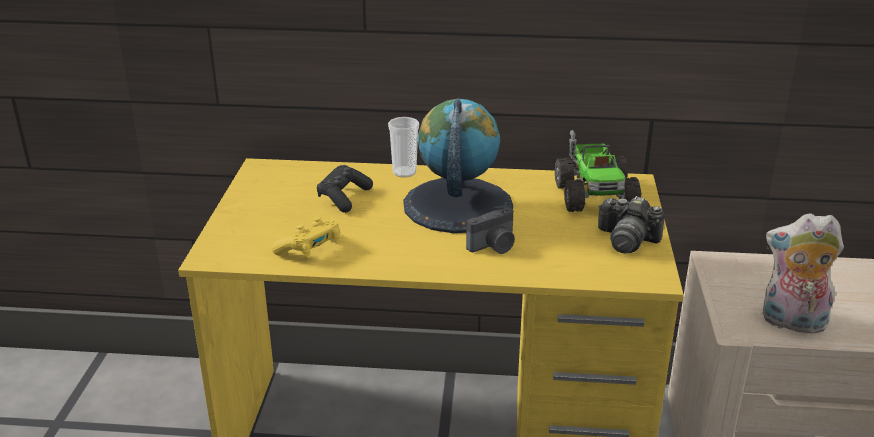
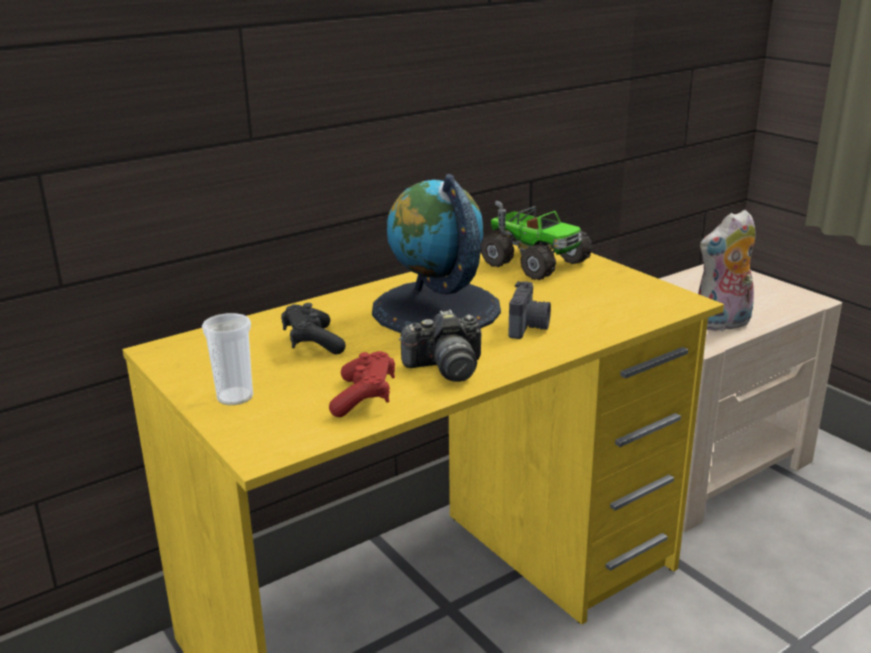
camera: 40 degrees left, 5 degrees down
(310, 249) = (364, 398): yellow game controller -> red game controller
(404, 172) = (333, 301): cup -> cup (235, 397)
(627, 240) = (618, 284): camera -> camera (446, 368)

